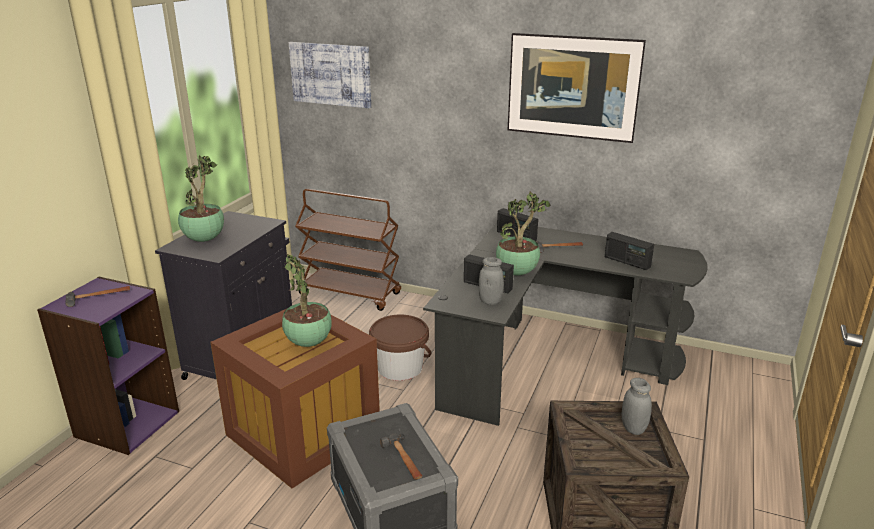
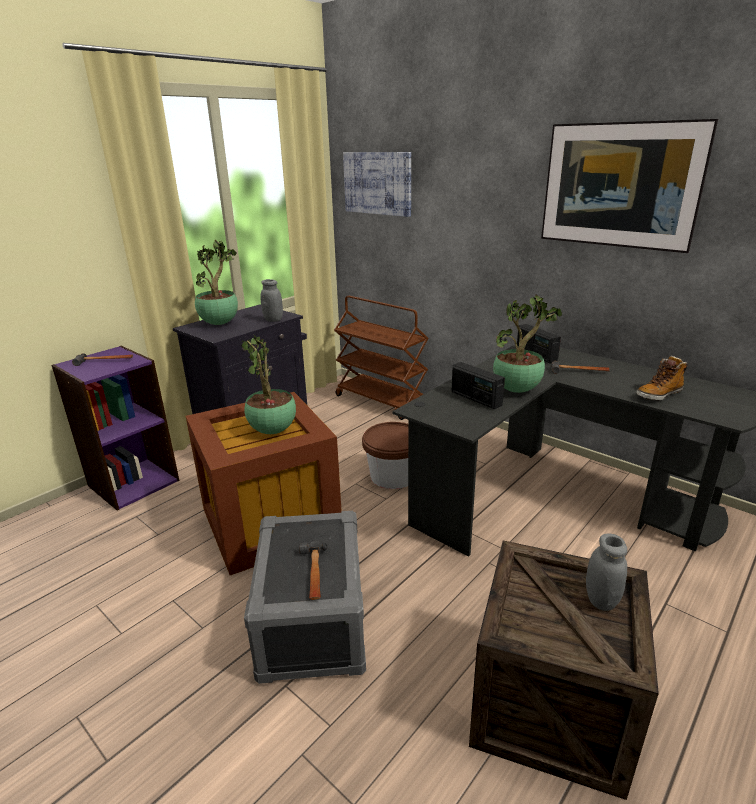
camera: 20 degrees right, 0 degrees up
(490, 301) = (469, 414): grey jar -> grey jar (273, 320)
(627, 262) = (659, 394): radio -> boot

